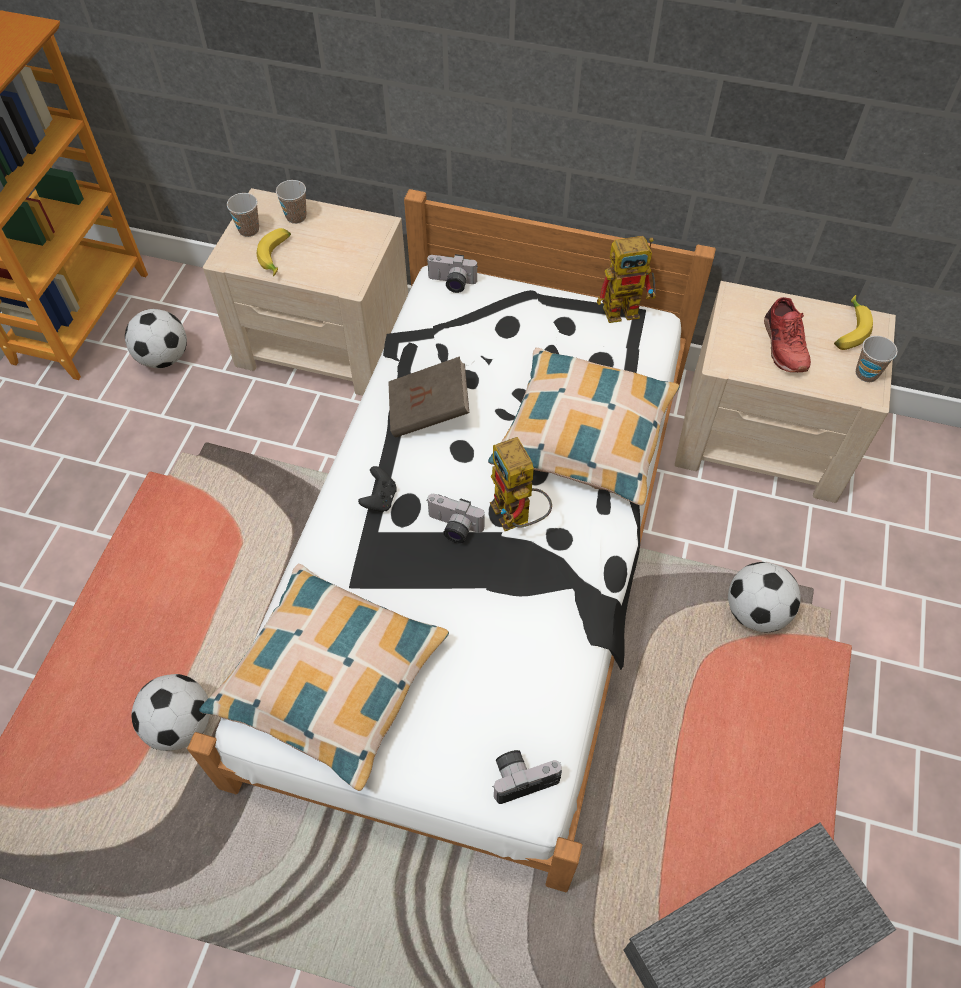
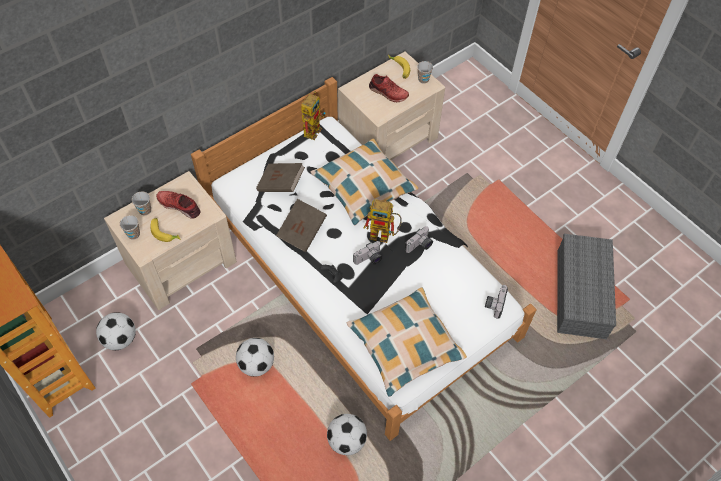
camera: 55 degrees left, 0 degrees up
(334, 244) = (179, 206): none -> red shoe
(451, 283) = (236, 180): camera -> camera (419, 246)
(488, 334) = (281, 184): none -> brown book
(755, 612) = (462, 198): football -> football (257, 364)

